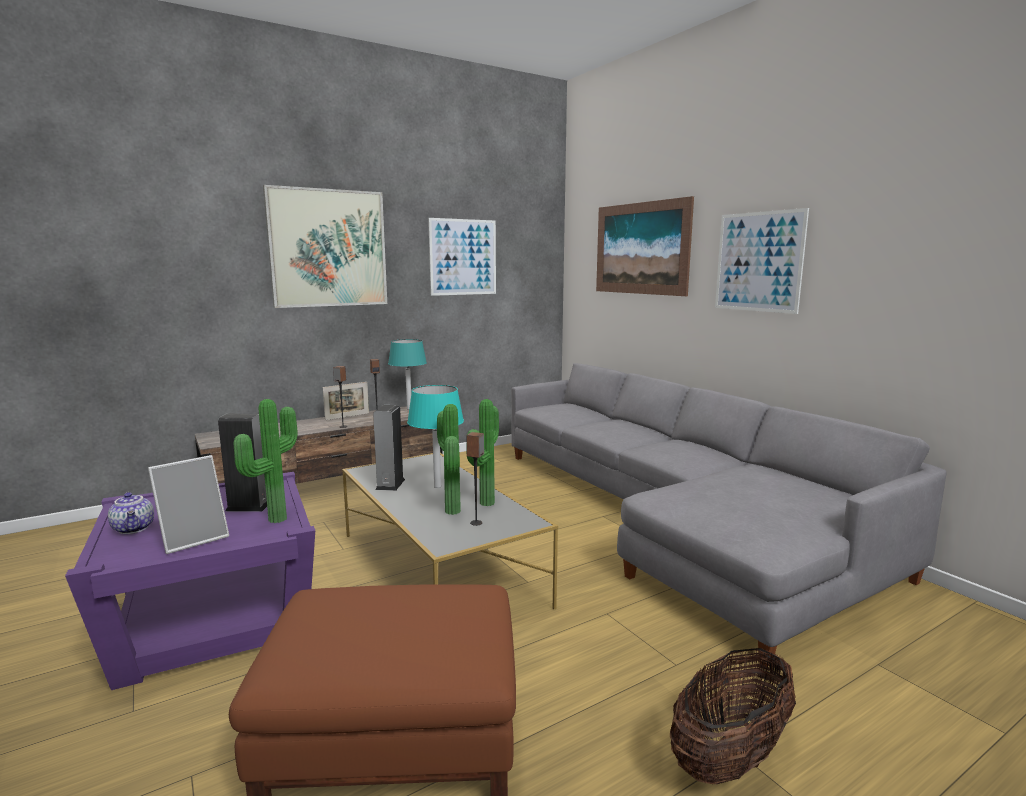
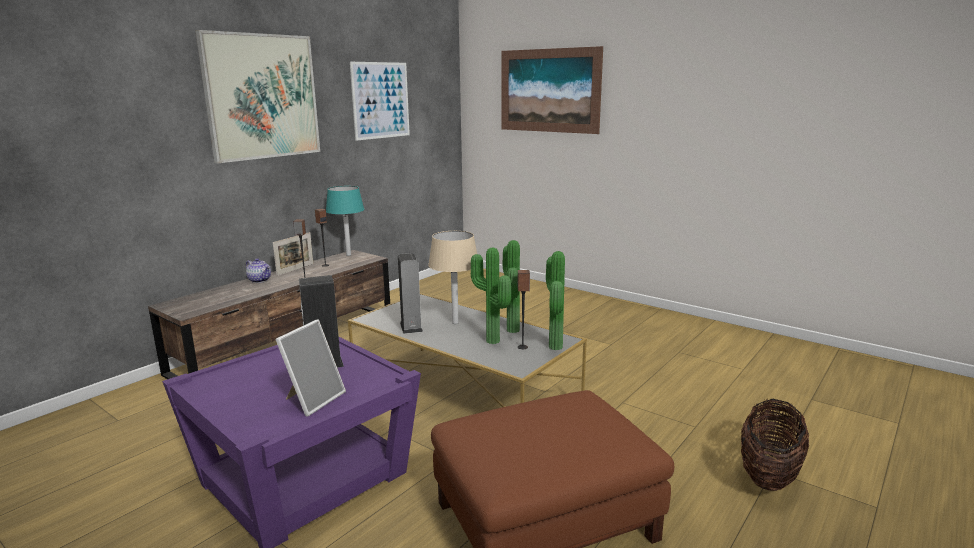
camera: 20 degrees left, 5 degrees up
(134, 528) = (238, 402): teapot -> teapot (260, 280)
(274, 519) = (365, 371): potted plant -> potted plant (552, 347)
(437, 486) = (455, 323): turquoise table lamp -> beige table lamp
(674, 519) = (614, 323): grey sofa -> none
(758, 262) = (666, 105): picture -> none

